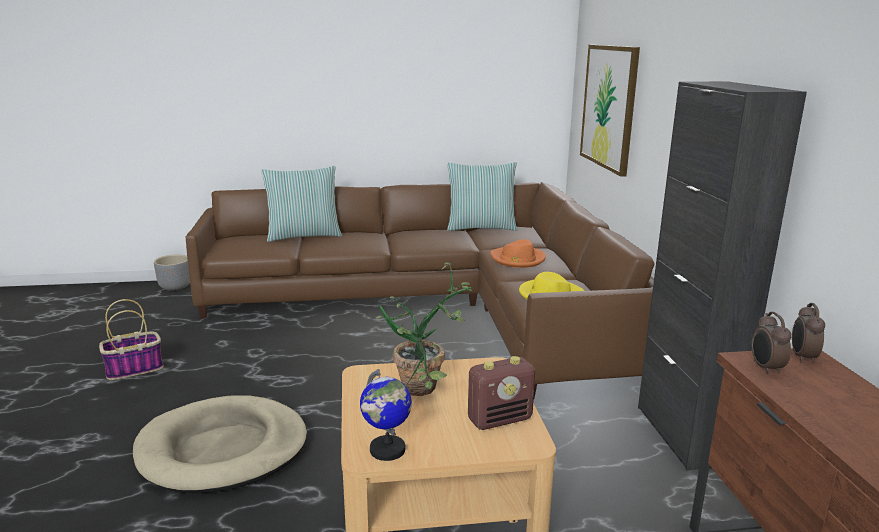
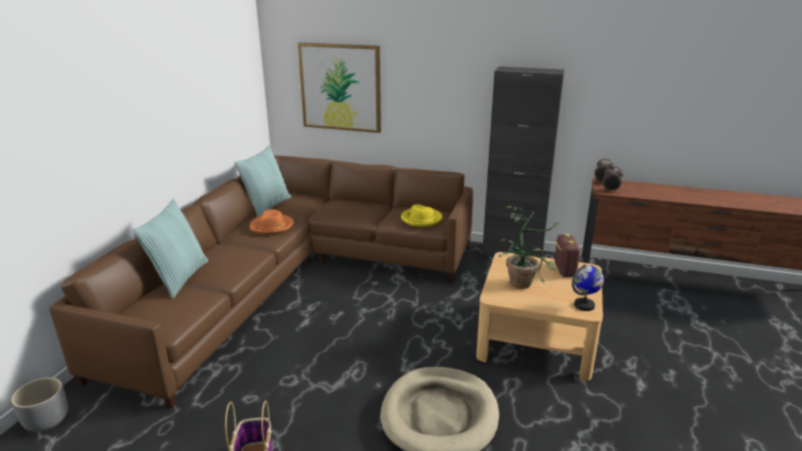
camera: 65 degrees left, 5 degrees up
(517, 259) = (351, 212): orange hat -> orange hat (272, 226)

